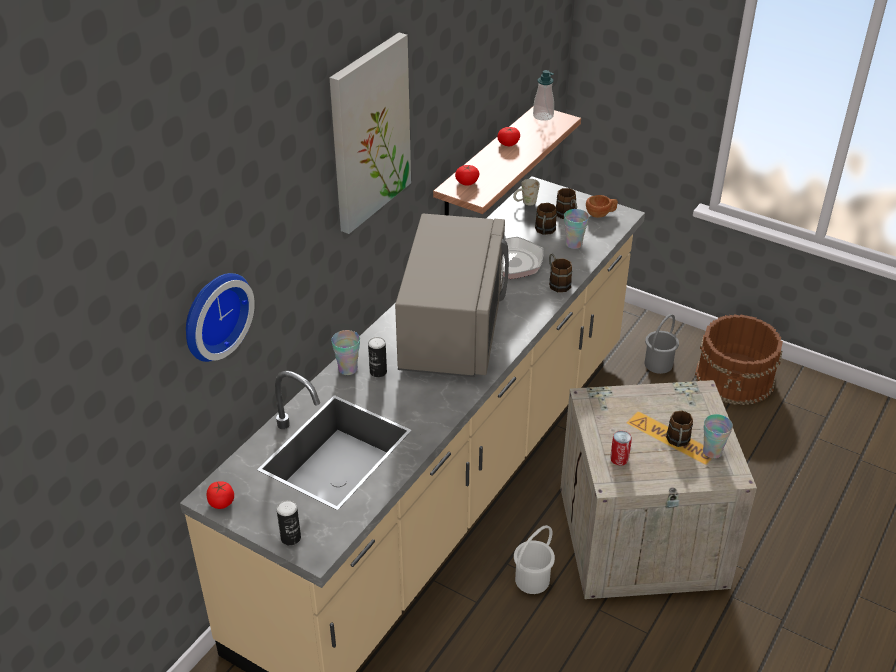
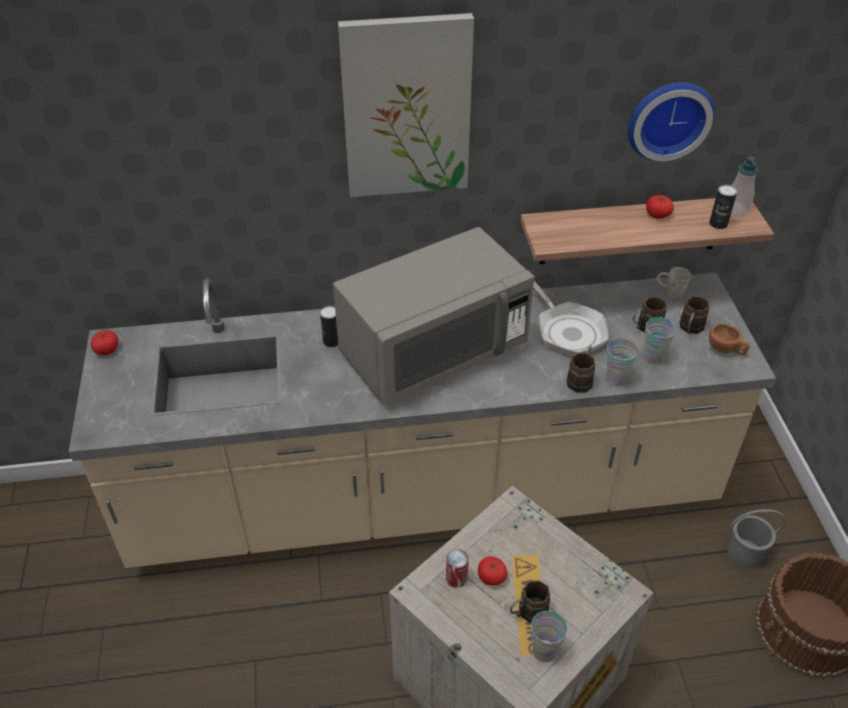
camera: 50 degrees right, 5 degrees up
(213, 314) = (144, 189): wall clock -> wall clock (668, 118)
(291, 538) = (98, 409): can -> can (718, 224)
(348, 369) = (317, 323): cup -> cup (616, 379)
(467, 182) = (560, 225): tomato -> tomato (491, 577)
(531, 580) = (379, 623): white bucket -> none

